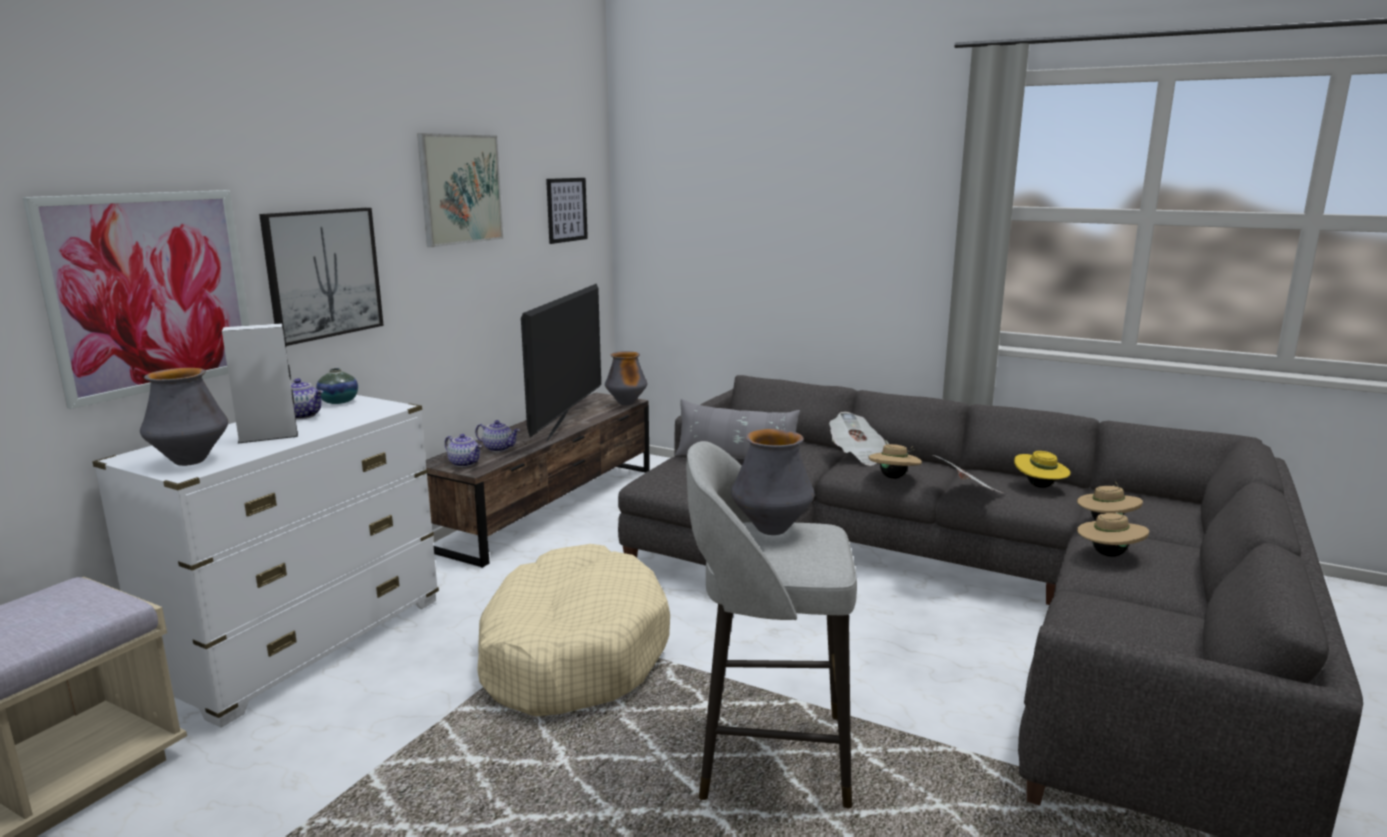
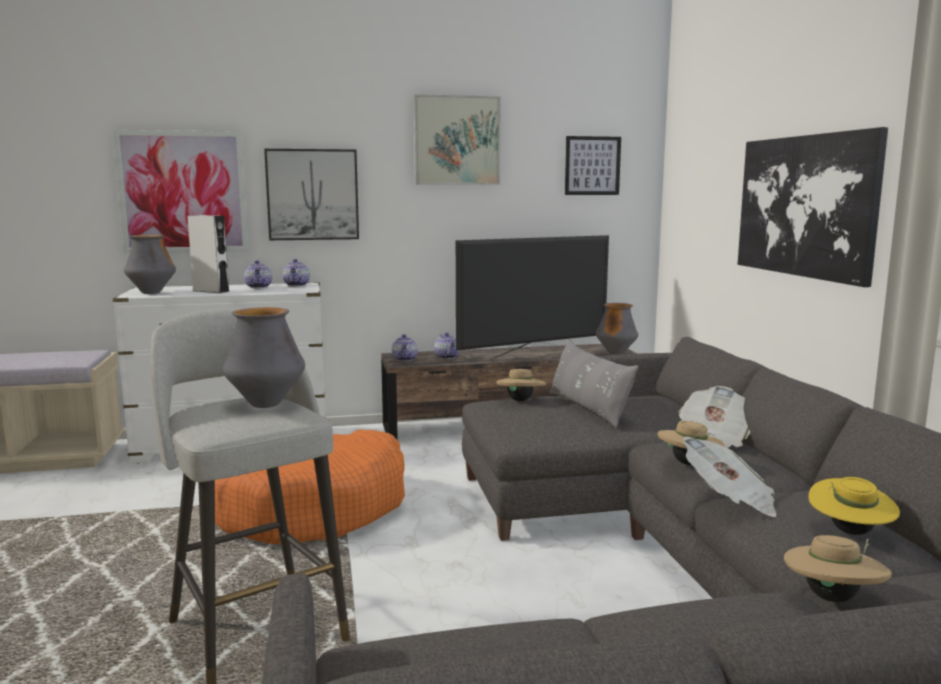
camera: 50 degrees right, 5 degrees down
(339, 402) = (297, 285): vase -> teapot
(572, 652) = (317, 509): beige dog bed -> orange dog bed
(835, 253) = (805, 206): none -> picture
(1108, 554) = (716, 617): beige hat -> beige hat (520, 400)

